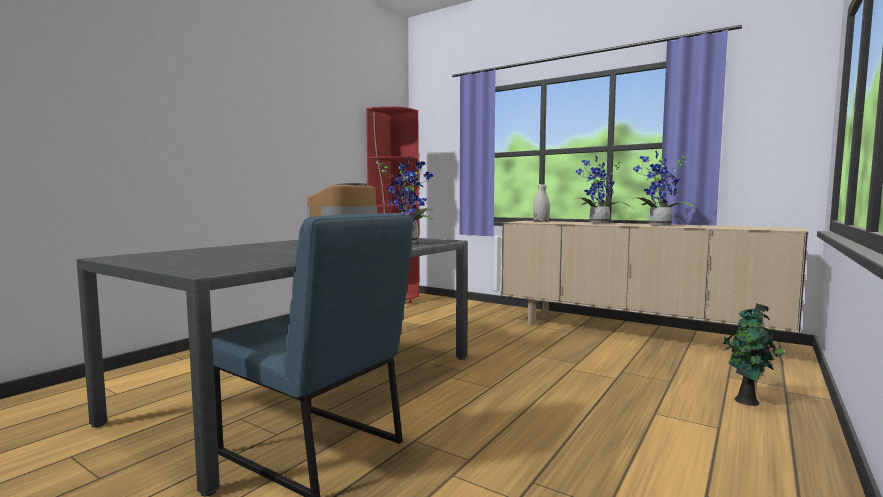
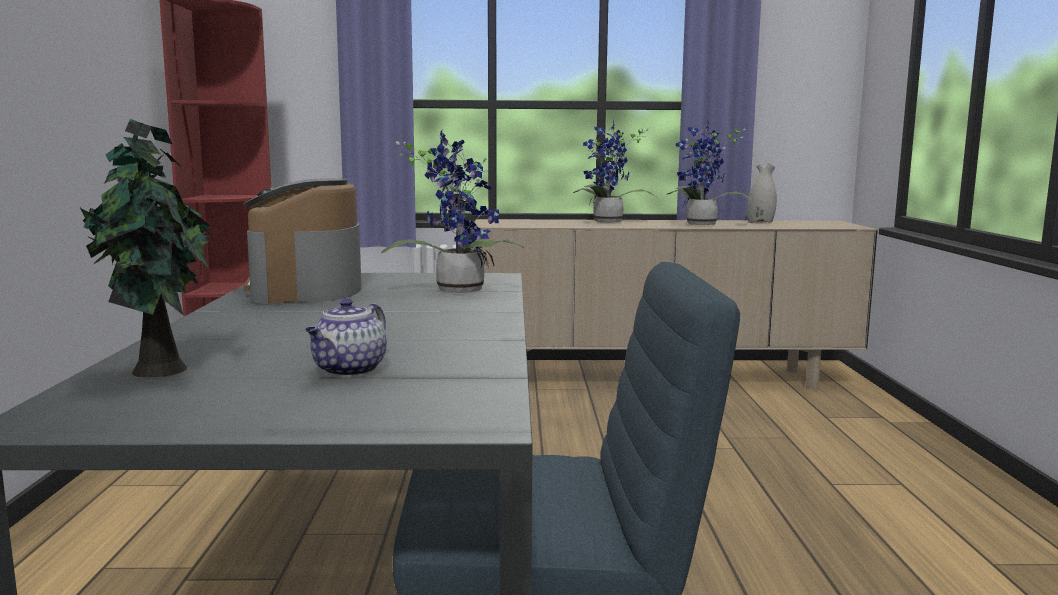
camera: 35 degrees left, 5 degrees up
(240, 257) = (349, 370): none -> teapot
(541, 222) = (523, 223): white vase -> white vase (760, 222)
(748, 402) = (882, 444): potted plant -> potted plant (162, 371)

